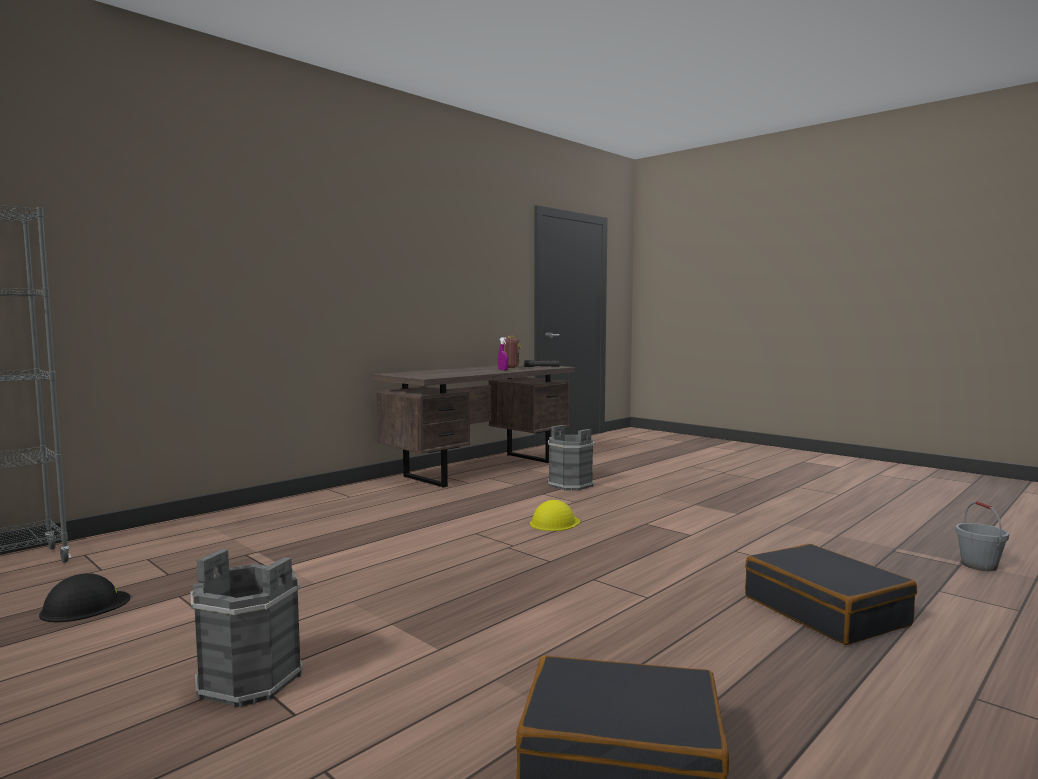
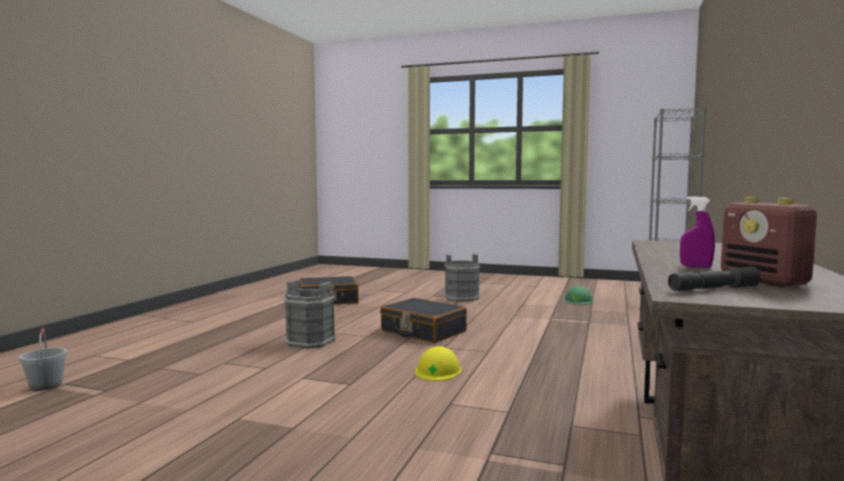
camera: 155 degrees right, 0 degrees up
(85, 606) = (578, 300): black hard hat -> green hard hat
(570, 484) = (499, 443): grey bucket -> grey bucket (310, 341)
(825, 611) = (227, 339): black suitcase -> black suitcase (423, 331)

